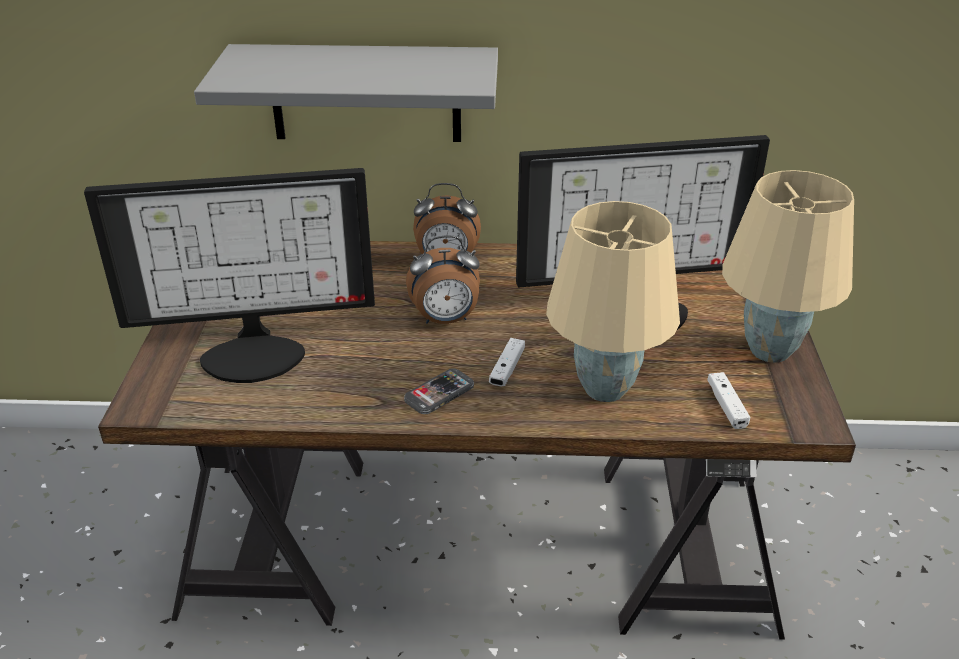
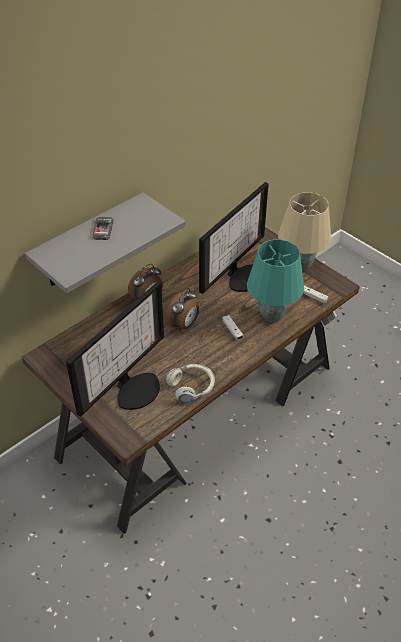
camera: 45 degrees left, 10 degrees up
(326, 402) = (192, 387): none -> headphones
(439, 393) = (224, 355): phone -> phone (103, 229)
(604, 390) = (272, 316): beige table lamp -> turquoise table lamp

